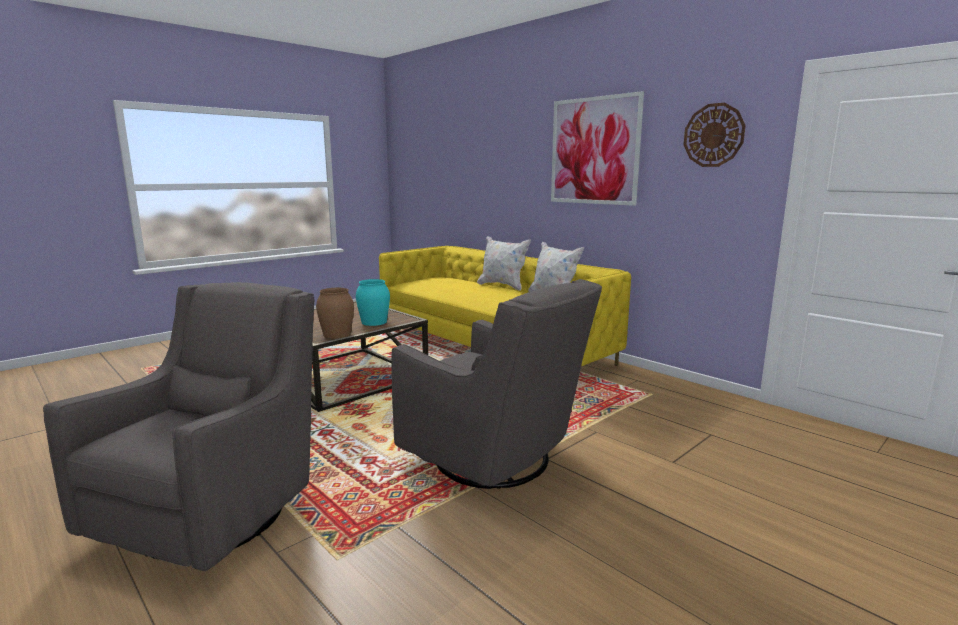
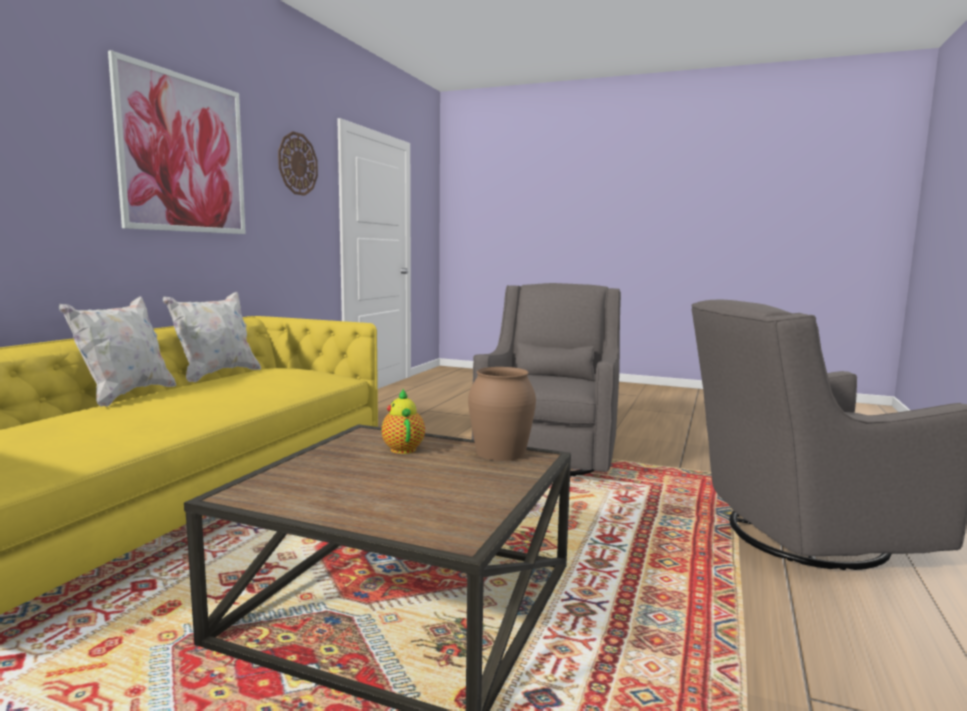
camera: 115 degrees left, 5 degrees down
(373, 322) = (402, 448): turquoise vase -> teapot

